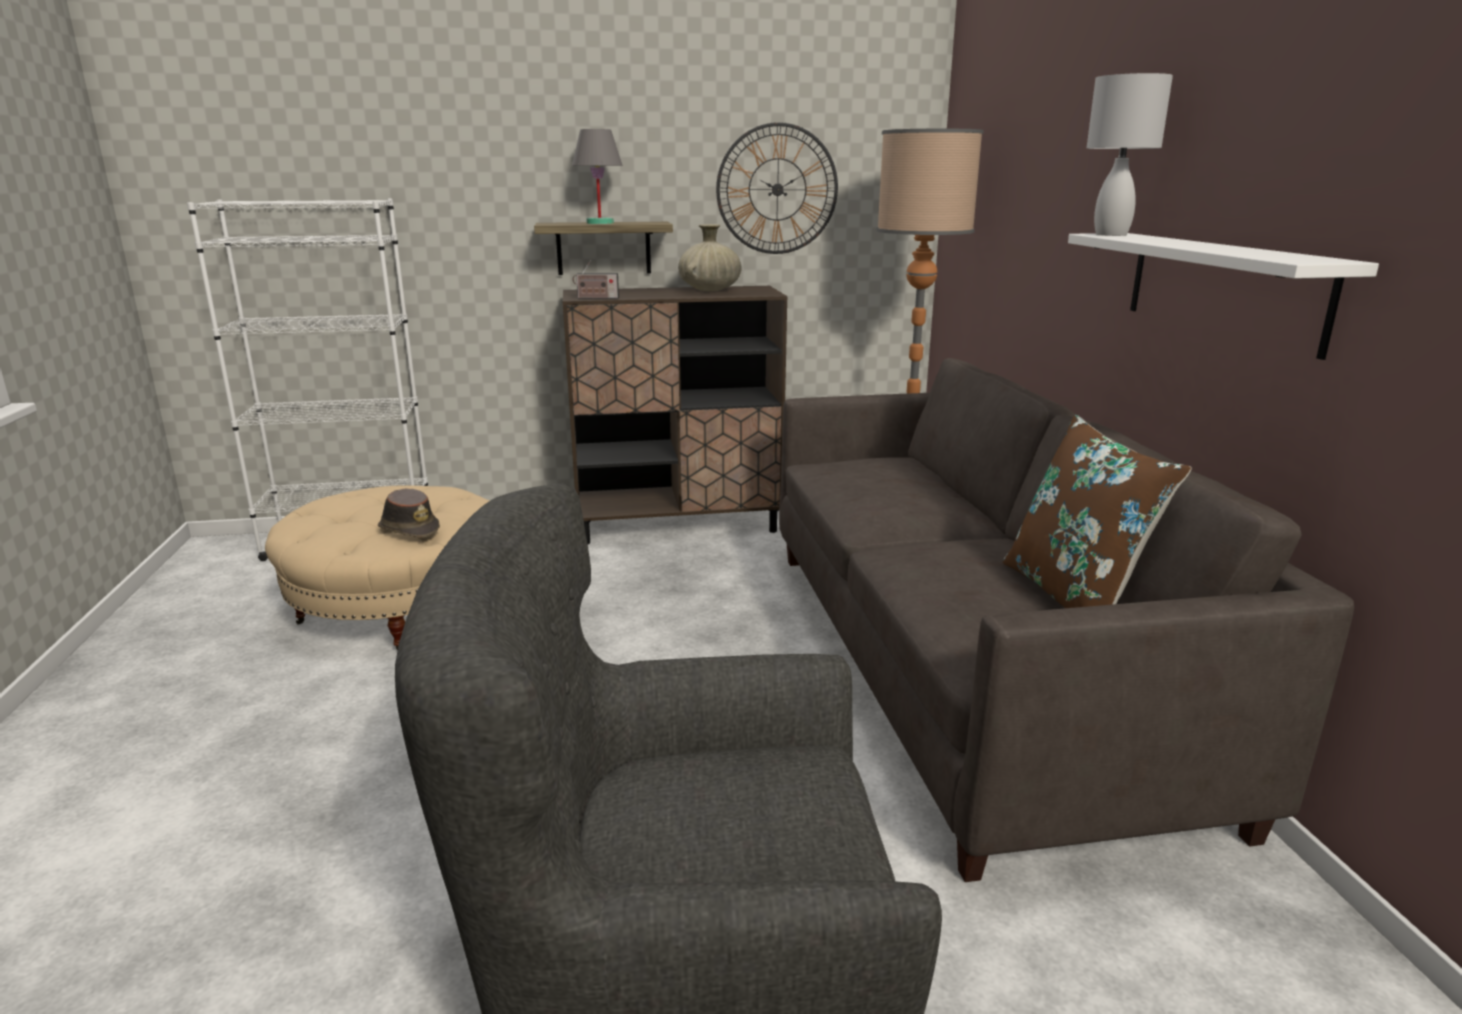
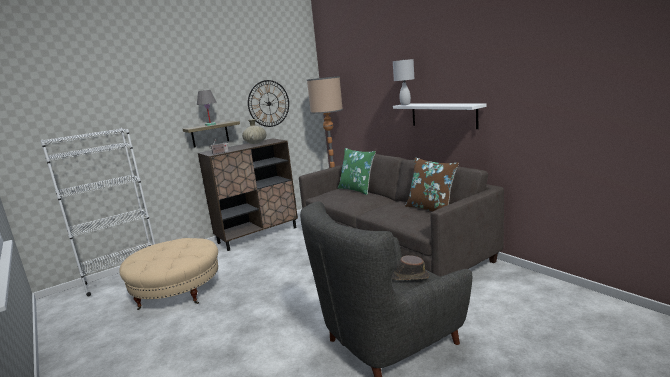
camera: 25 degrees left, 5 degrees down
(409, 529) = (188, 253): brown hat -> brown hat (409, 277)
(929, 473) = (357, 189): none -> green pillow

